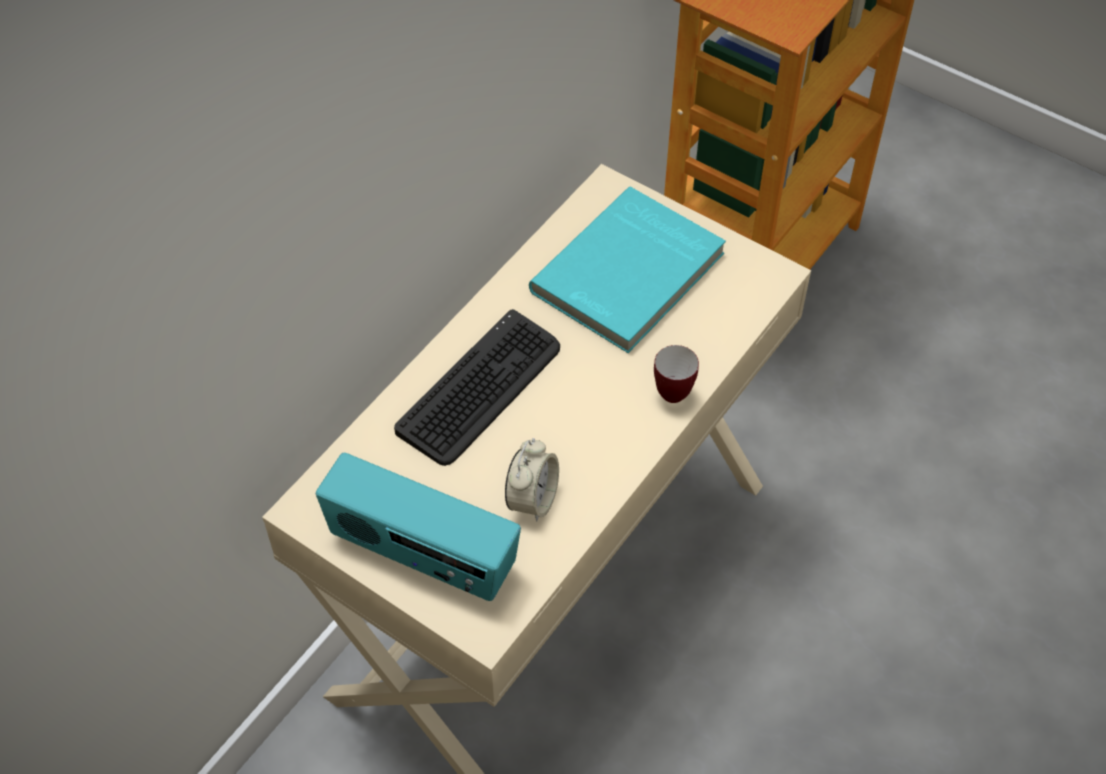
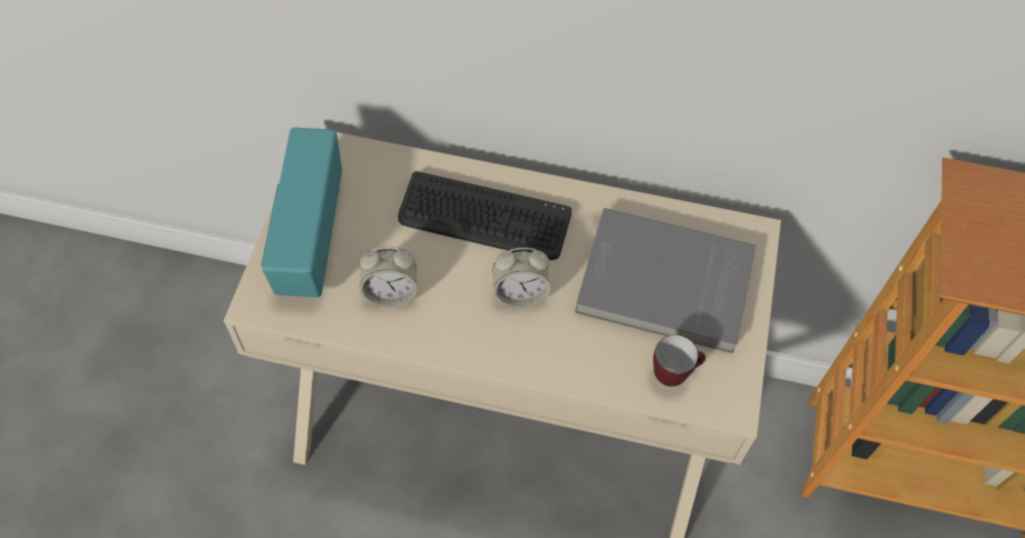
camera: 65 degrees right, 5 degrees up
(586, 390) = (520, 294): none -> alarm clock
(630, 274) = (664, 285): turquoise book -> grey book
(672, 389) = (552, 360): mug -> mug (674, 374)

